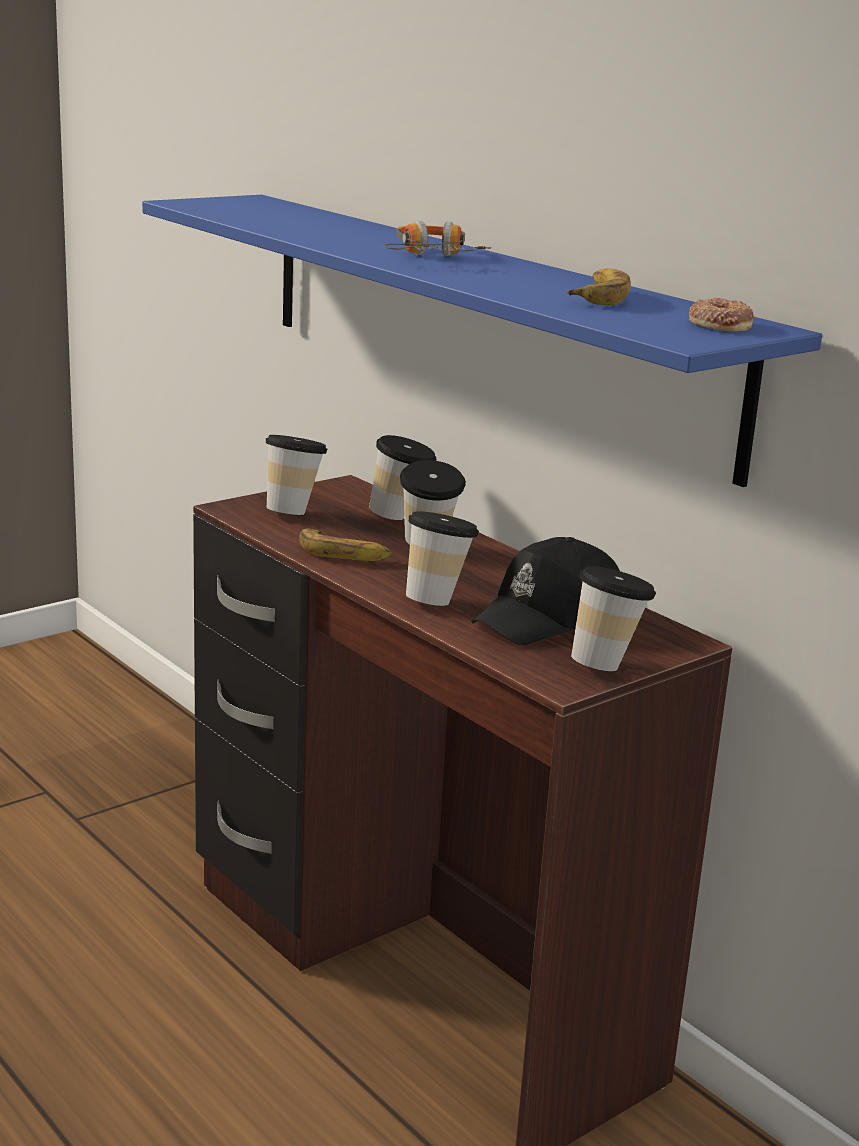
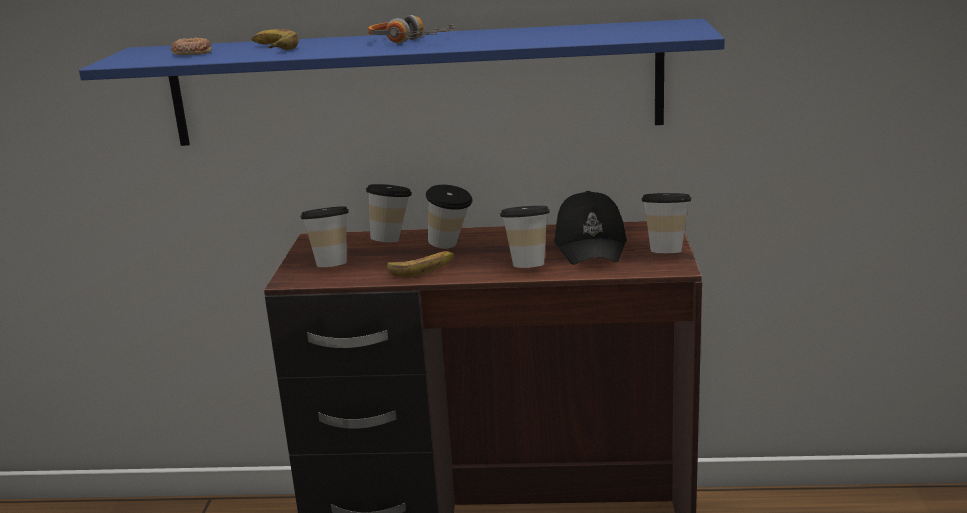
camera: 45 degrees left, 0 degrees up
(598, 296) = (570, 32): banana -> banana (273, 47)
(720, 324) = (666, 26): donut -> donut (192, 52)

